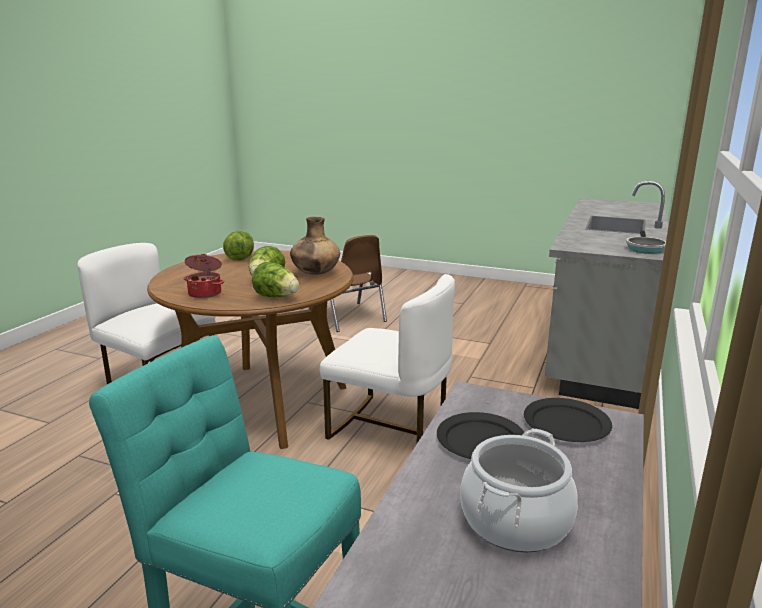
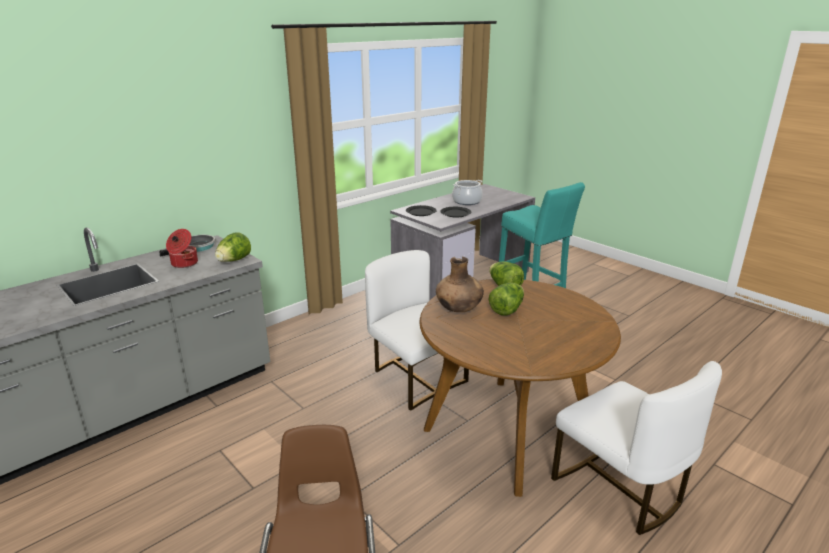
camera: 155 degrees left, 5 degrees up
(205, 293) = (561, 302): cooking pot -> cooking pot (184, 263)
(240, 257) = (526, 357): lettuce -> lettuce (234, 260)

